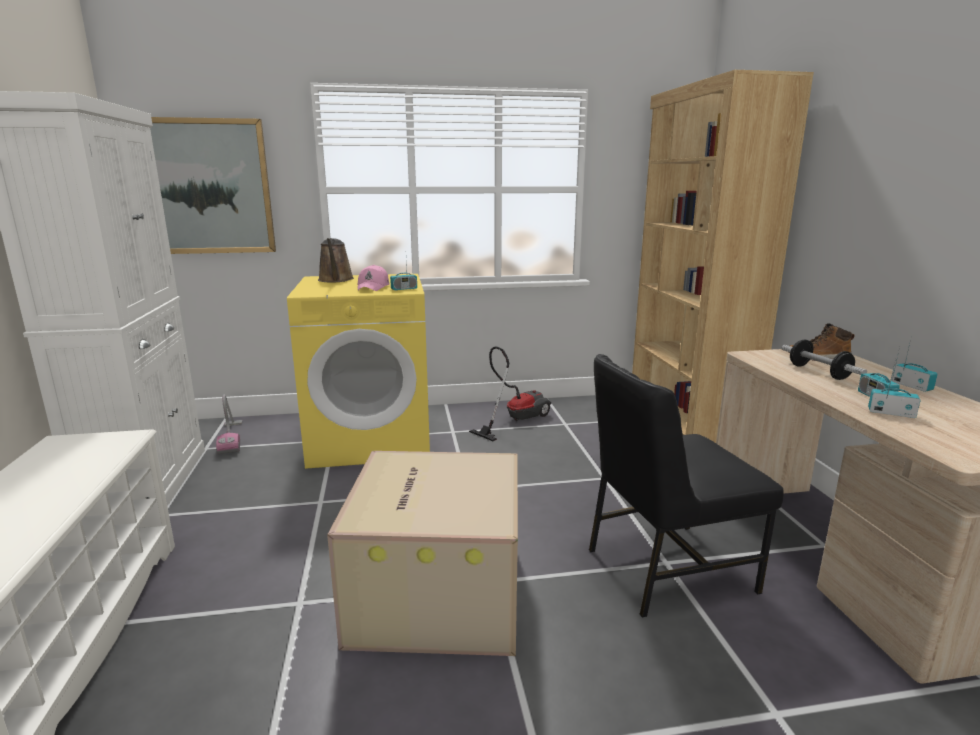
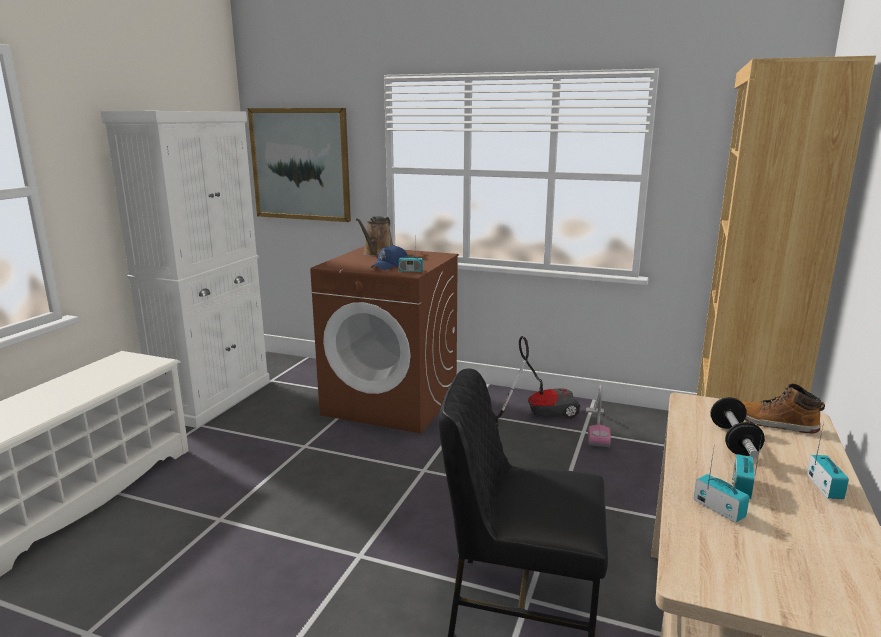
camera: 30 degrees right, 0 degrees up
(231, 437) = (295, 375): vacuum cleaner -> vacuum cleaner (596, 428)
(371, 439) = (392, 402): yellow washing machine -> brown washing machine
(373, 287) = (391, 265): pink cap -> blue cap
(435, 591) = (312, 546): cardboard box -> none

